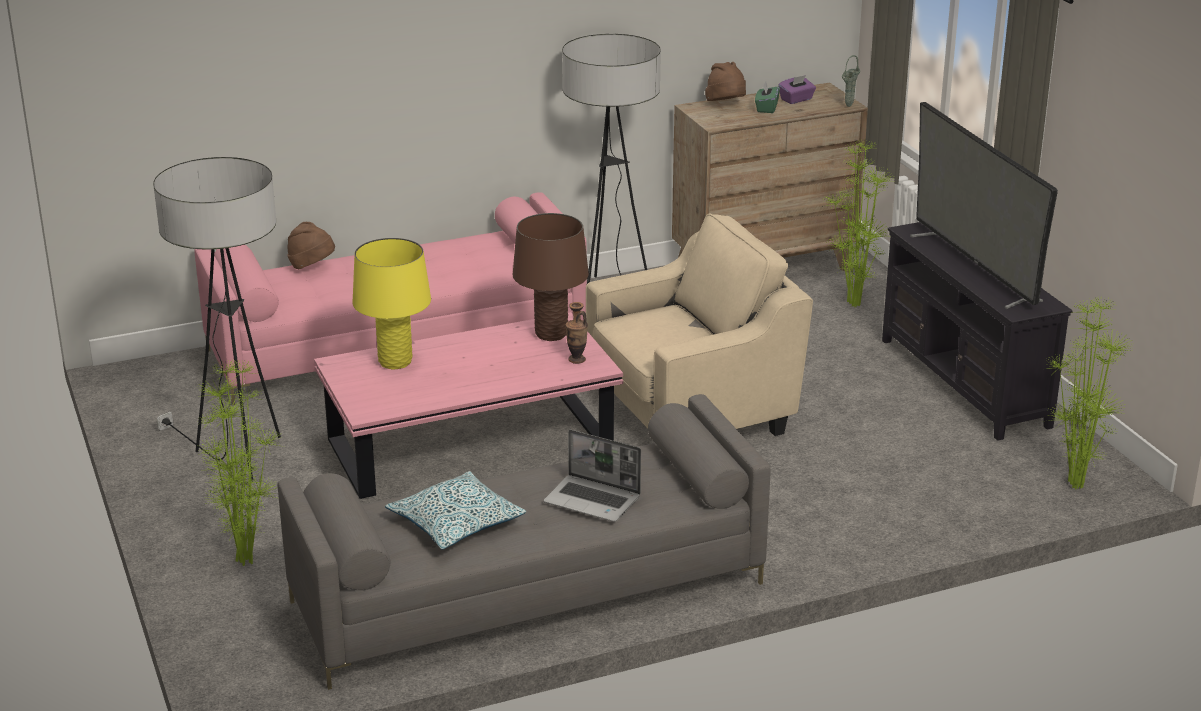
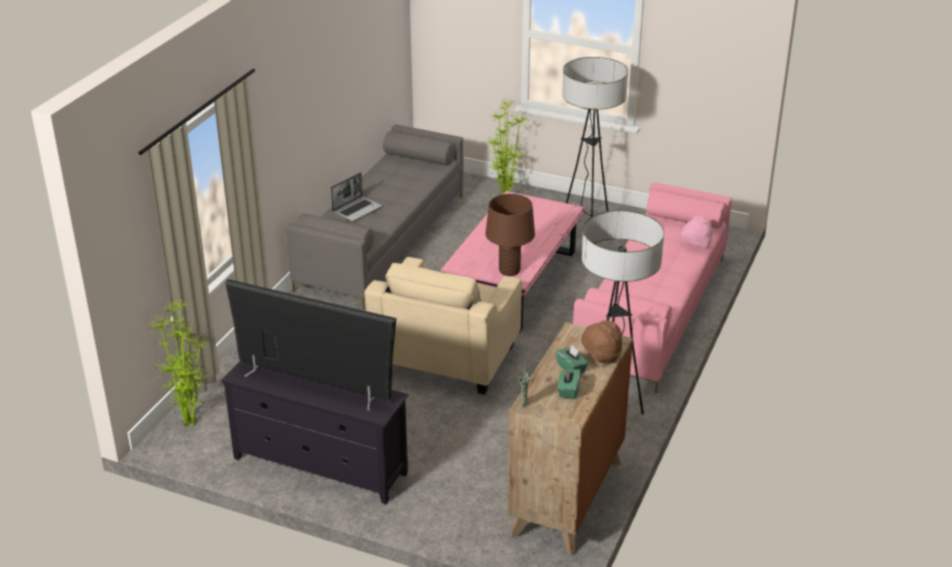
camera: 135 degrees right, 5 degrees up
(312, 266) = (695, 246): brown hat -> pink hat
(395, 362) = (547, 222): yellow table lamp -> none
(456, 523) = (395, 180): pillow -> none
(576, 359) = (473, 264): vase -> none
(593, 500) = (357, 209): laptop -> laptop turned 150 degrees clockwise
(796, 100) = (568, 390): purple tissue box -> green tissue box
(852, 305) = (465, 498): potted plant -> none

